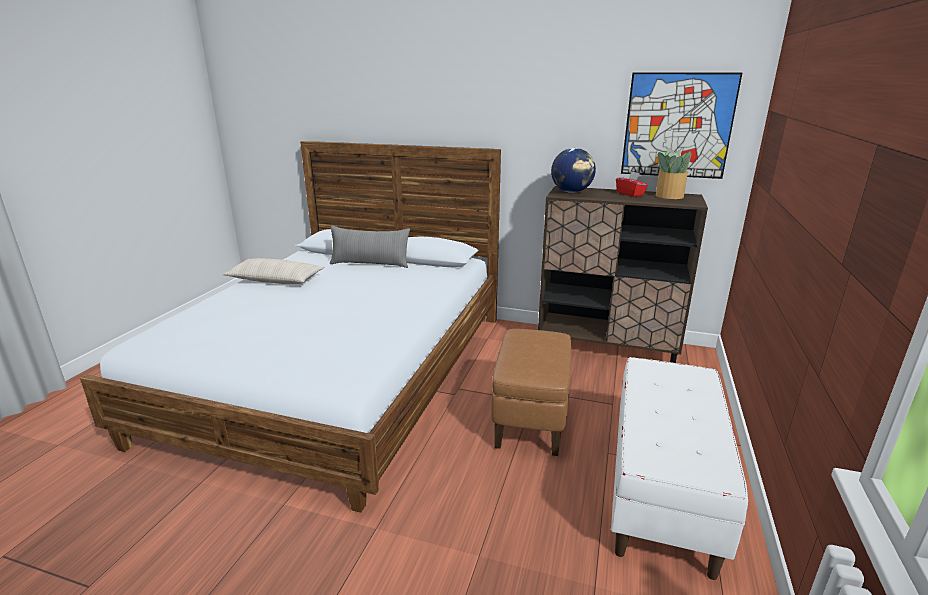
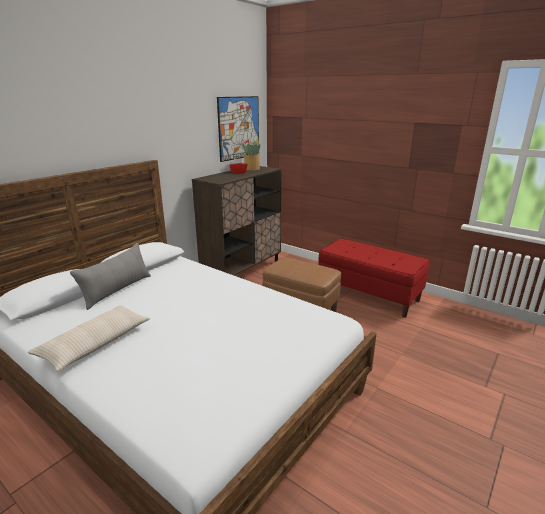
camera: 70 degrees left, 0 degrees up
(571, 192) = (216, 179): globe -> none
(662, 490) = (369, 295): white bench -> red bench

